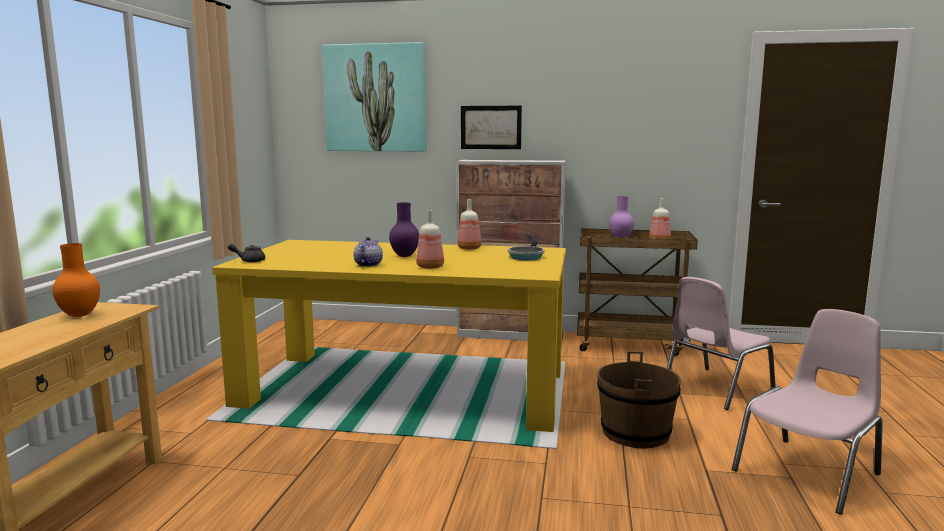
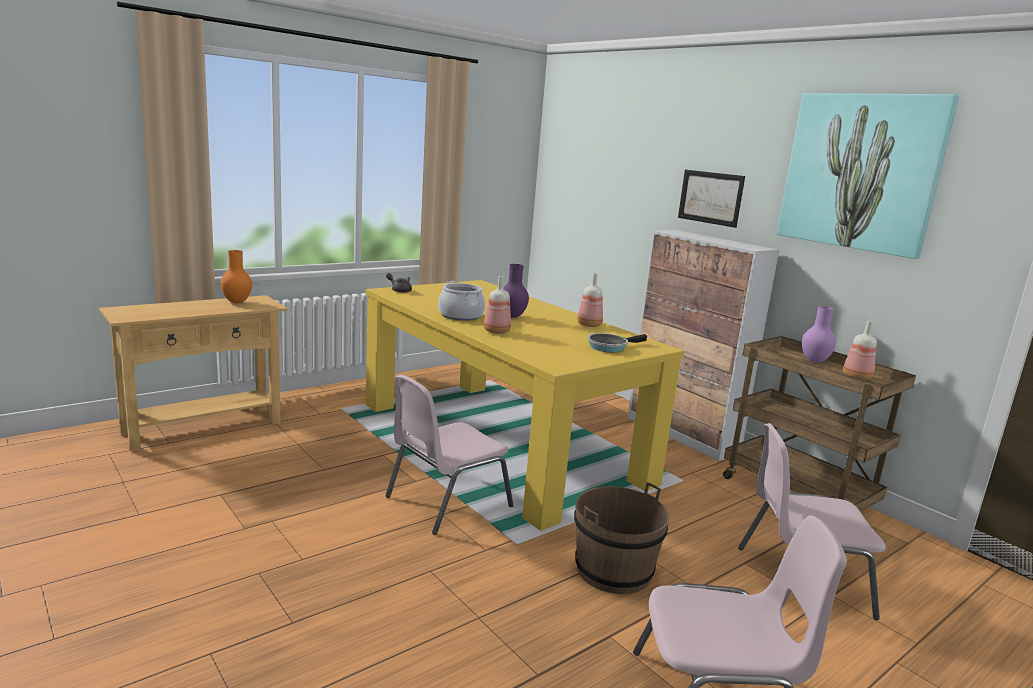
camera: 40 degrees right, 5 degrees up
(368, 264) = (460, 316): teapot -> cooking pot
(375, 98) = (614, 153): picture -> picture (861, 172)
(453, 447) = (446, 502): none -> pink chair

